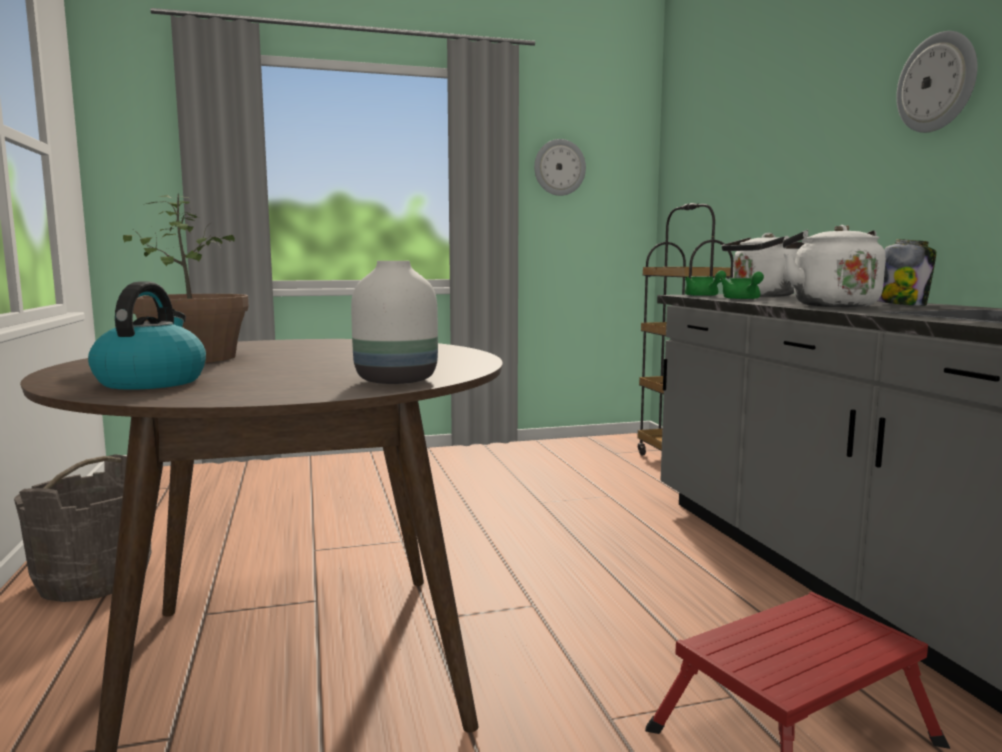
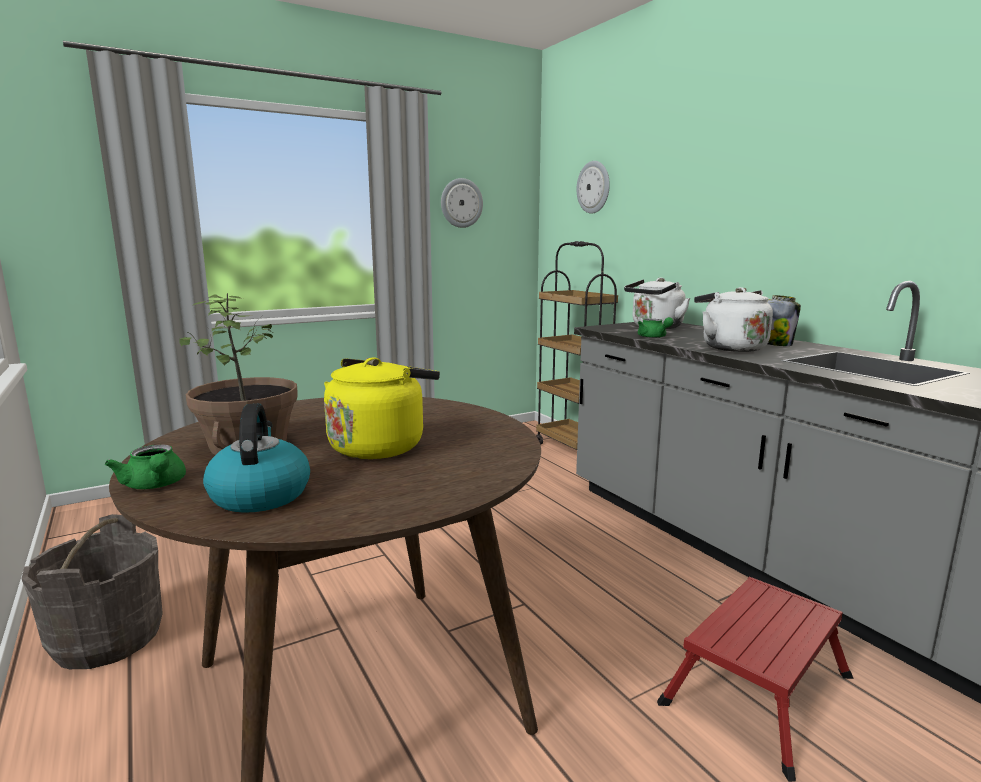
camera: 15 degrees left, 5 degrees up
(320, 364) = (380, 446): none -> yellow kettle
(396, 380) = (480, 470): white vase -> none
(703, 296) = (615, 330): green teapot -> green teapot (155, 485)
(937, 83) = (794, 171): wall clock -> wall clock (594, 187)

